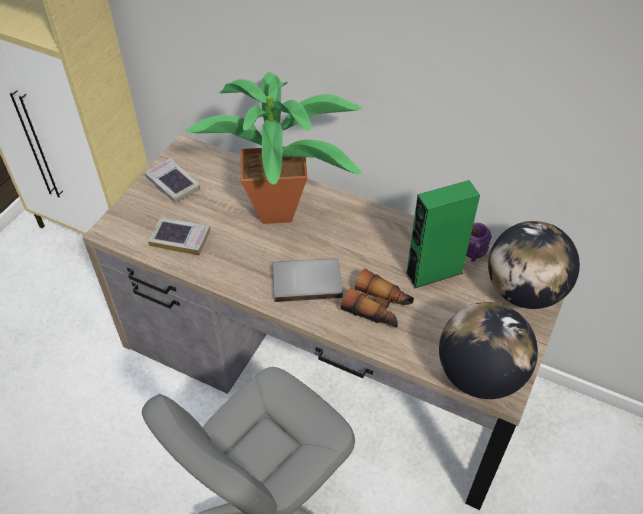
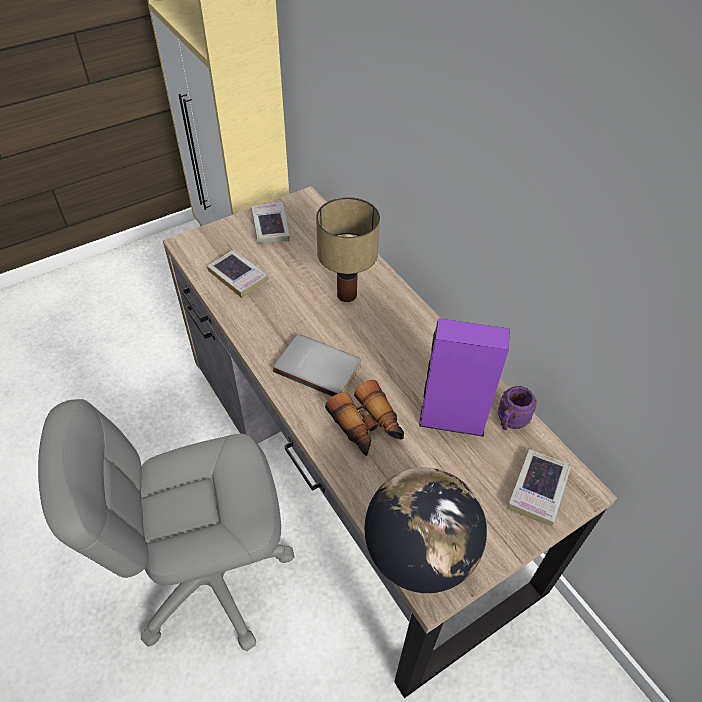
camera: 30 degrees right, 0 degrees up
(285, 214) = (347, 296): potted plant -> table lamp
(434, 273) = (452, 420): green speaker -> purple speaker
(523, 291) = (538, 490): globe -> book

